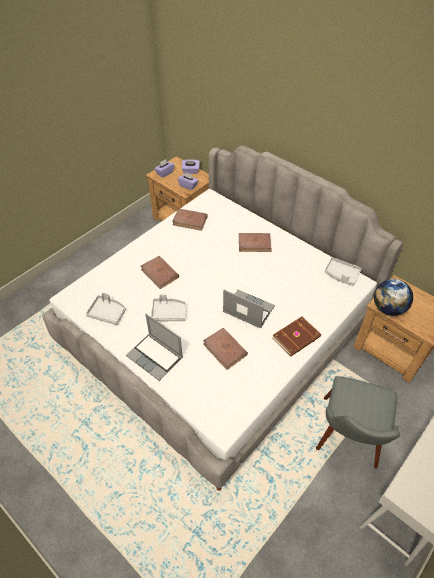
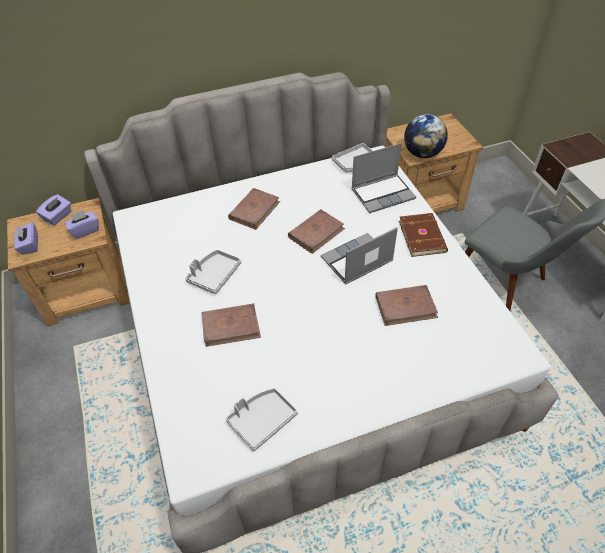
camera: 60 degrees left, 0 degrees up
(155, 357) = (379, 386): laptop -> laptop (383, 194)
(169, 313) = (311, 343): grey tray -> grey tray (214, 275)
(190, 221) = (158, 255): brown book -> brown book (316, 233)

